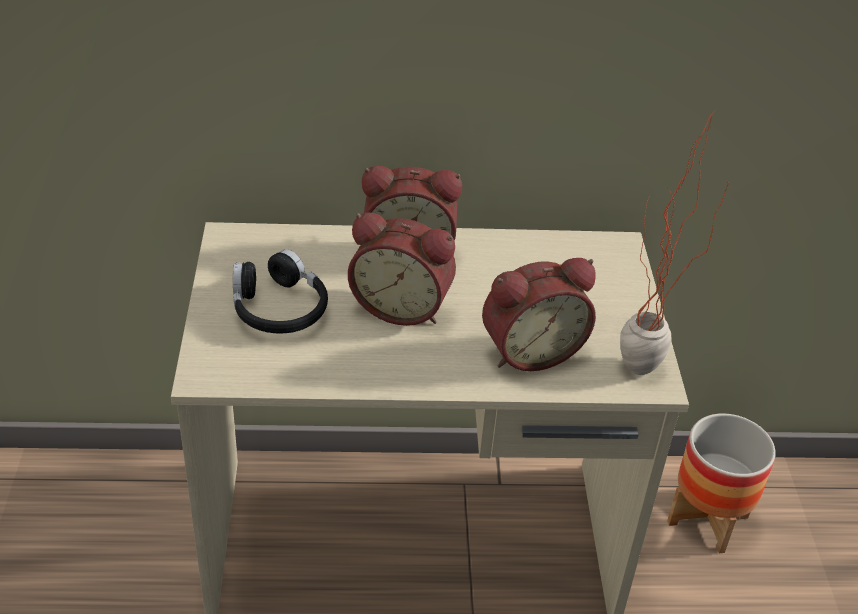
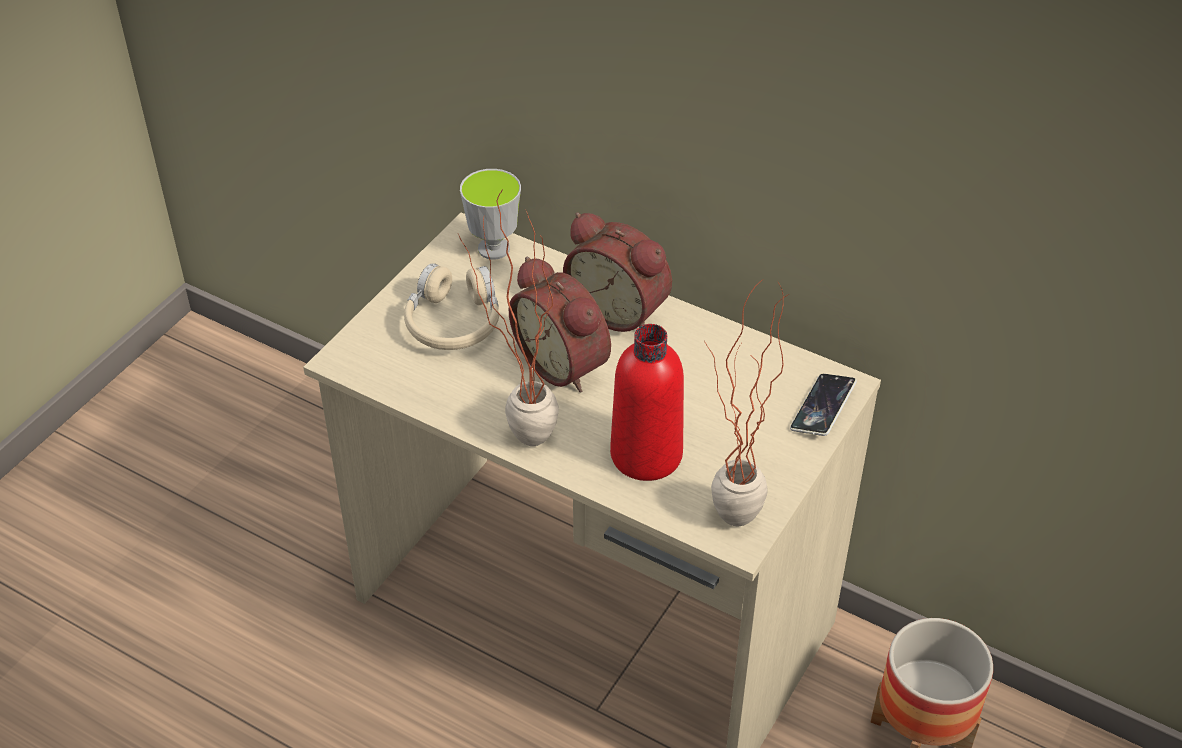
camera: 35 degrees right, 5 degrees up
(261, 240) = (494, 249): none -> cup
(278, 308) = (453, 322): black headphones -> beige headphones
(414, 377) = (516, 435): none -> potted plant
(530, 350) = (646, 455): alarm clock -> red bottle
(622, 266) = (822, 408): none -> phone

